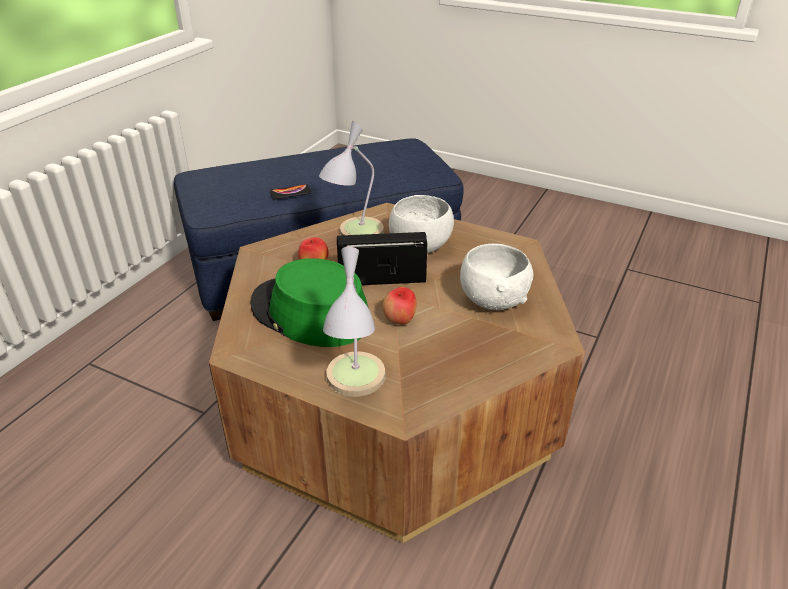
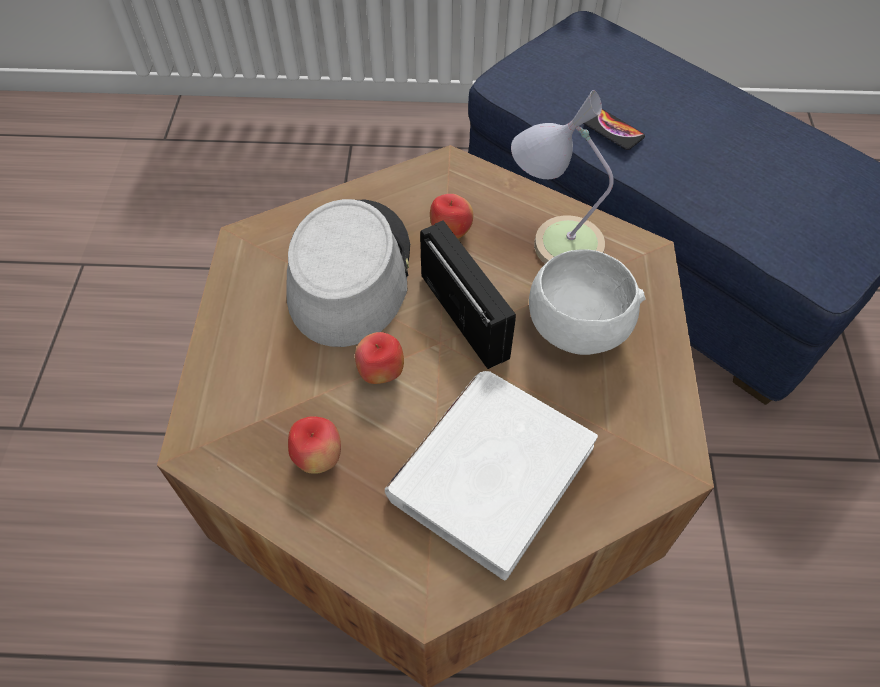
camera: 65 degrees right, 20 degrees up
(310, 313) = (349, 273): green hat -> grey hat
(354, 385) = (233, 375): table lamp -> none
(446, 361) = (318, 458): none -> apple
(493, 300) = (490, 472): white bowl -> white book

